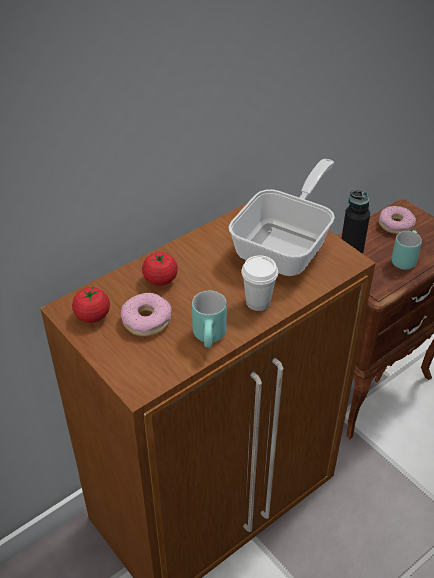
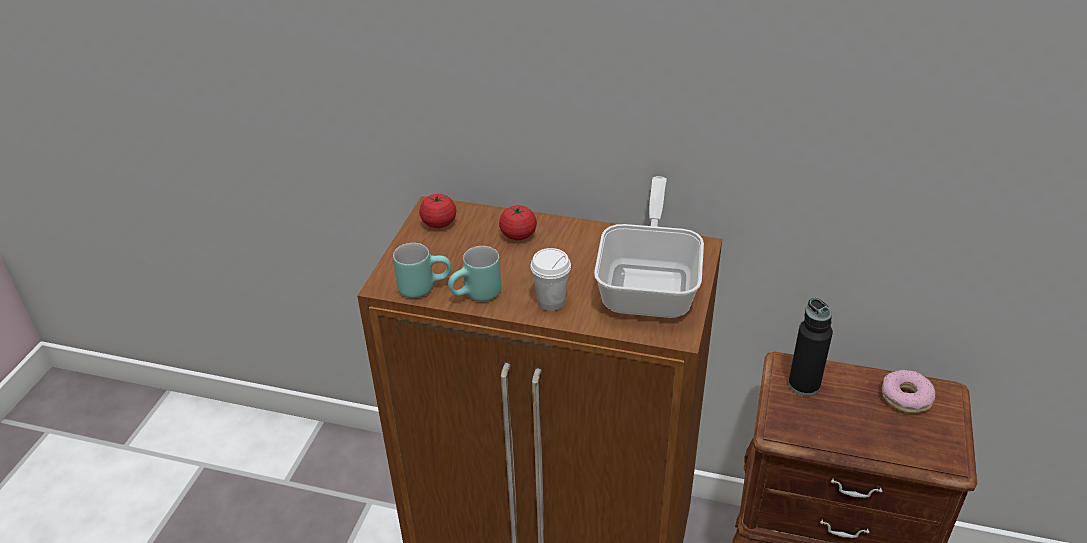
camera: 55 degrees right, 5 degrees down
(146, 320) = (462, 252): donut -> none
(287, 245) = (650, 284): frying pan -> frying pan turned 75 degrees counterclockwise
(403, 258) = (856, 429): turquoise mug -> turquoise mug (424, 286)

